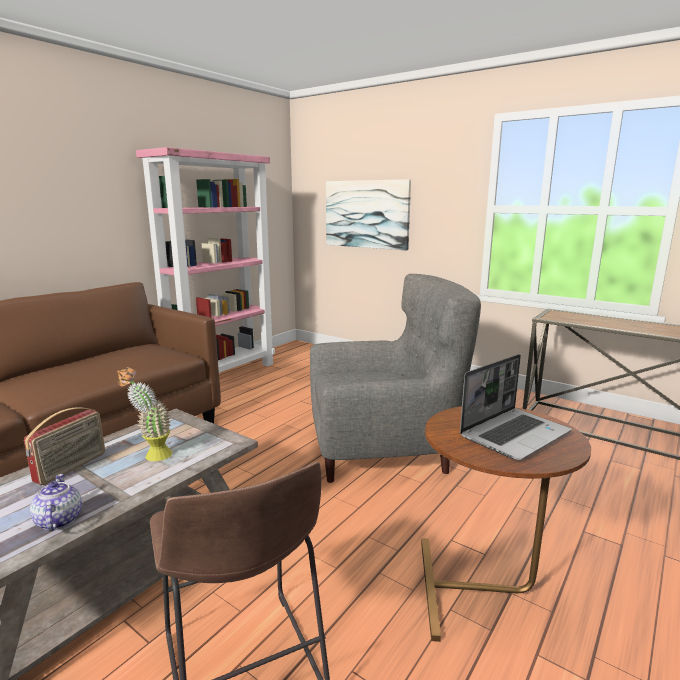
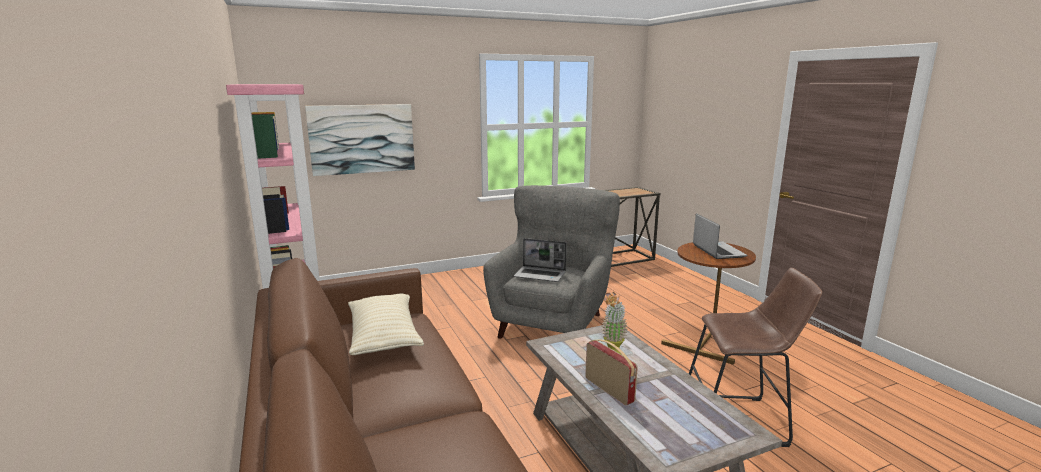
camera: 60 degrees left, 0 degrees up
(58, 520) = (689, 396): teapot -> none
(126, 356) = (384, 337): none -> beige pillow
(357, 379) = (541, 275): none -> laptop

